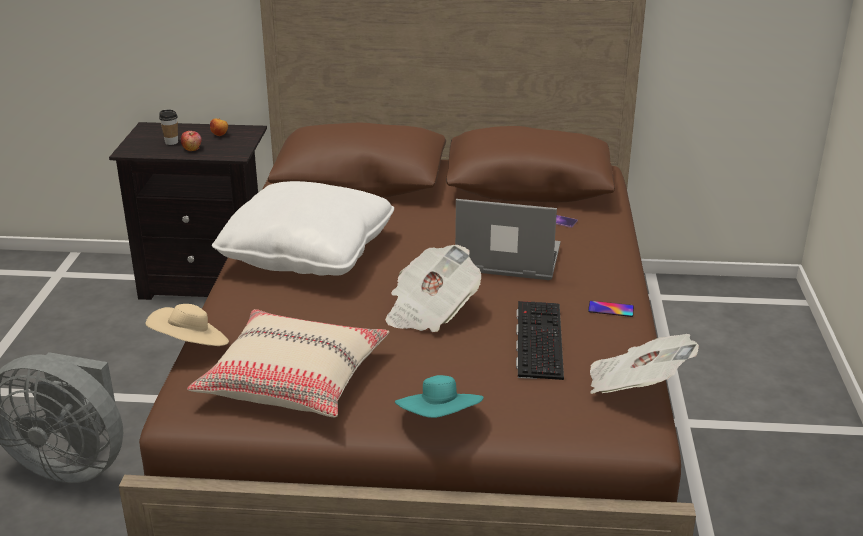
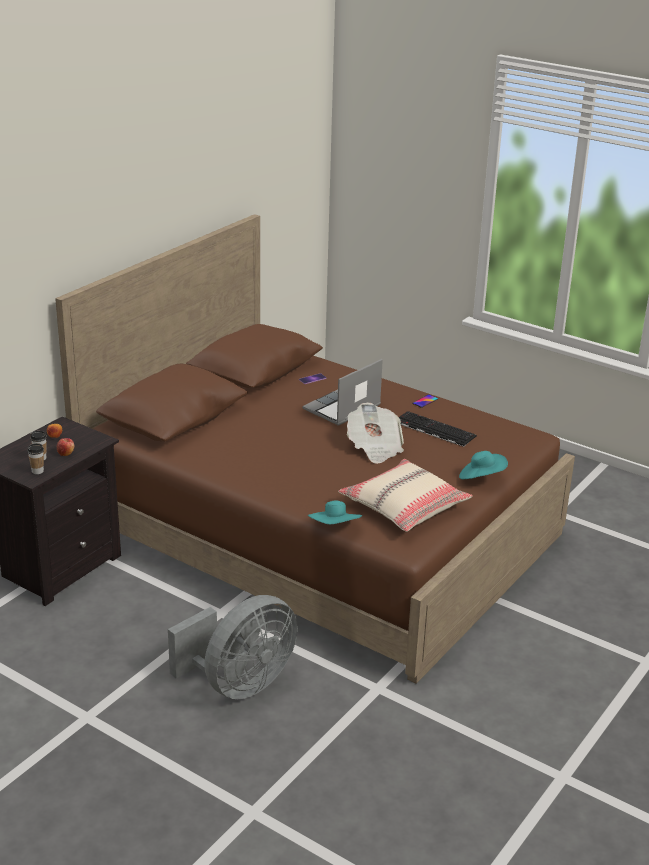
camera: 60 degrees left, 0 degrees up
(144, 149) = (37, 471): none -> cup
(191, 346) = (335, 529): beige hat -> turquoise hat
(307, 253) = (261, 463): white pillow -> none
(636, 386) = (498, 422): newspaper -> none

